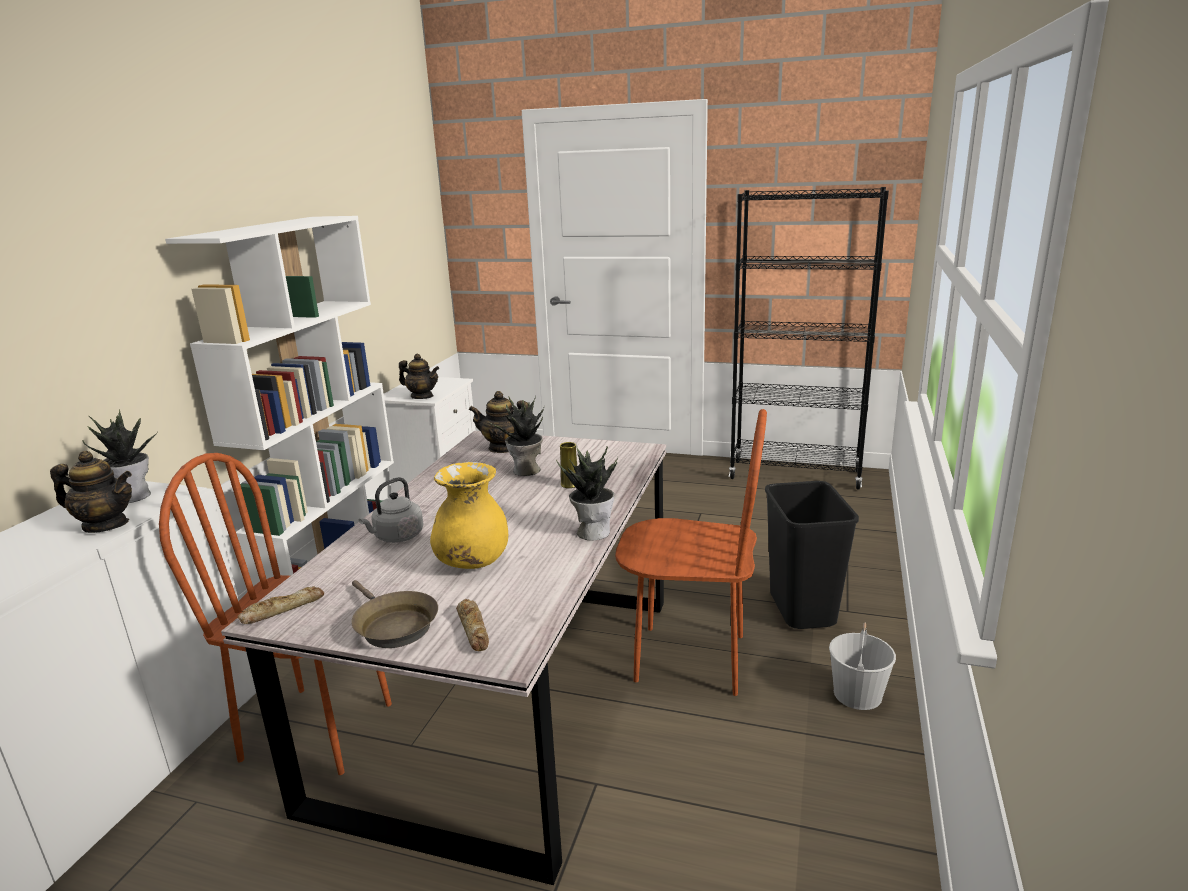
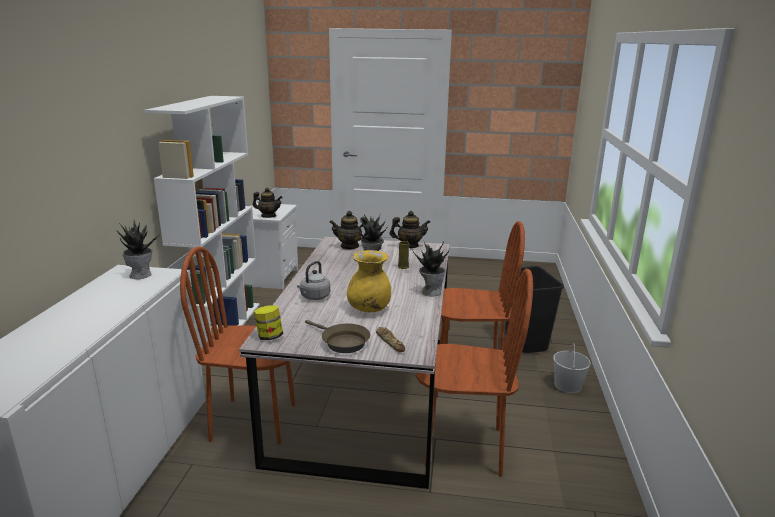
camera: 10 degrees left, 0 degrees up
(106, 525) = (137, 291): teapot -> teapot (409, 246)
(282, 609) = (269, 337): bread -> jar
(640, 805) = (464, 447): none -> brown chair
(795, 475) = (501, 267): black bookcase -> none

